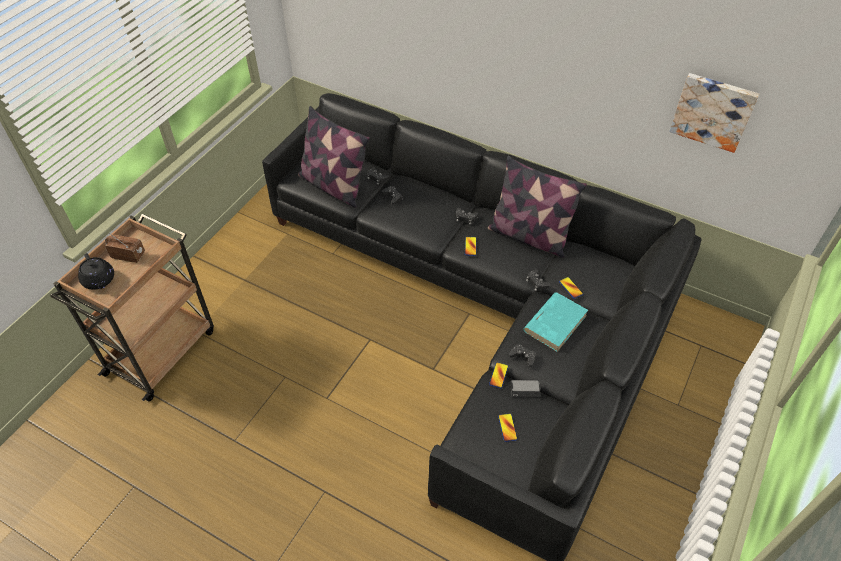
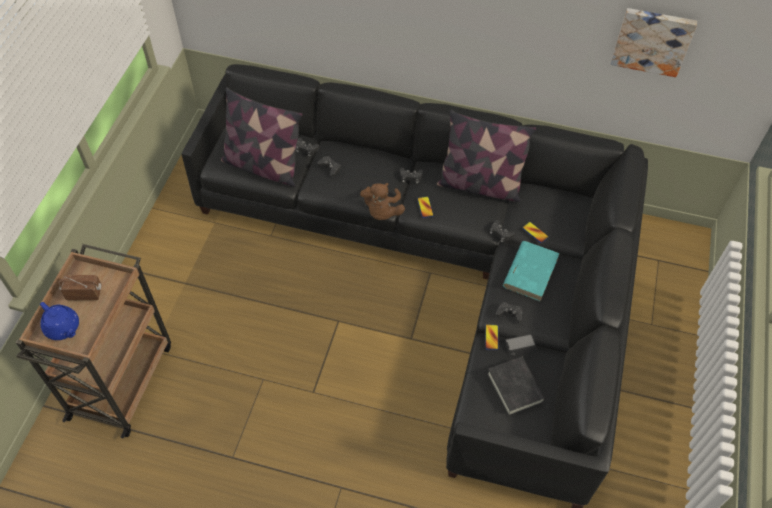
camera: 15 degrees left, 5 degrees up
(99, 280) = (63, 328): black teapot -> blue teapot
(428, 243) = (382, 212): none -> brown plush toy
(507, 427) = (515, 388): phone -> black book

